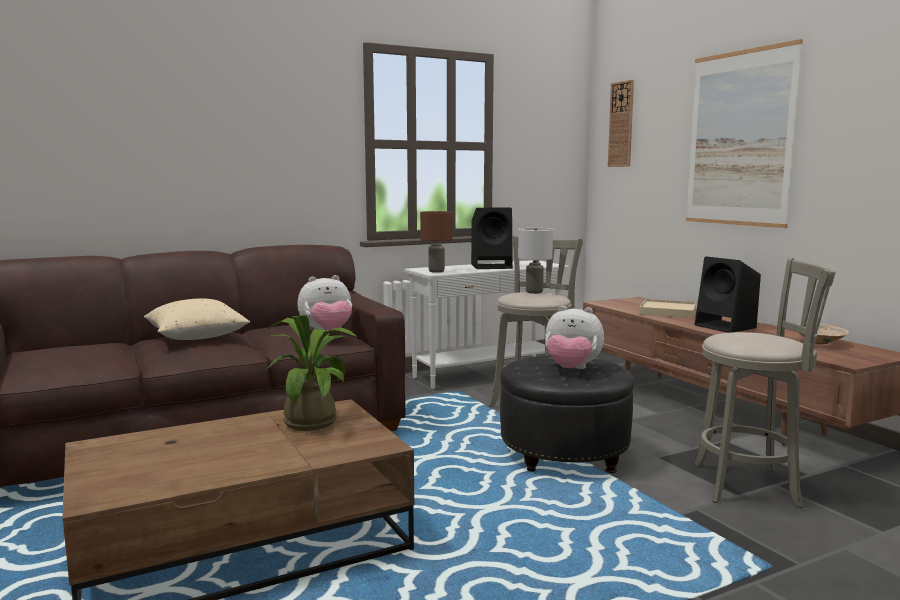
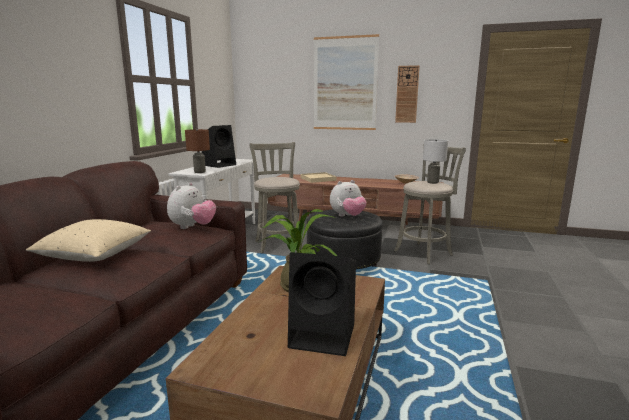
camera: 45 degrees left, 5 degrees up
(533, 292) = (272, 177): white table lamp -> white table lamp (433, 183)
(621, 124) = (260, 72): wall clock -> wall clock (407, 94)
(726, 327) = (359, 182): black speaker -> black speaker (324, 336)

